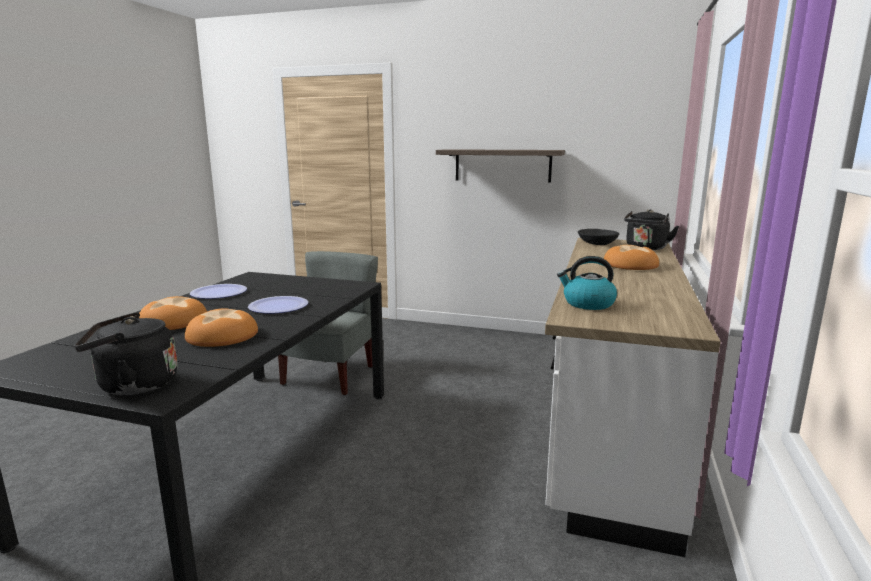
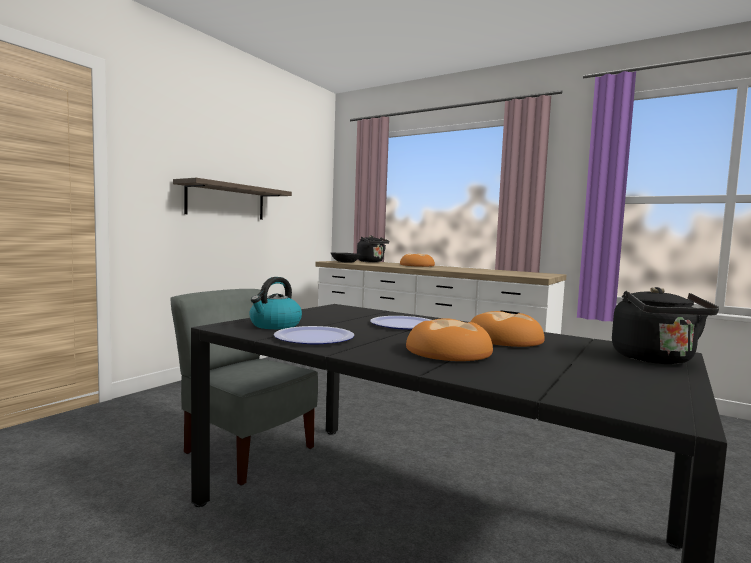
camera: 75 degrees left, 10 degrees down
(587, 304) = (509, 274): kettle -> kettle (275, 325)

